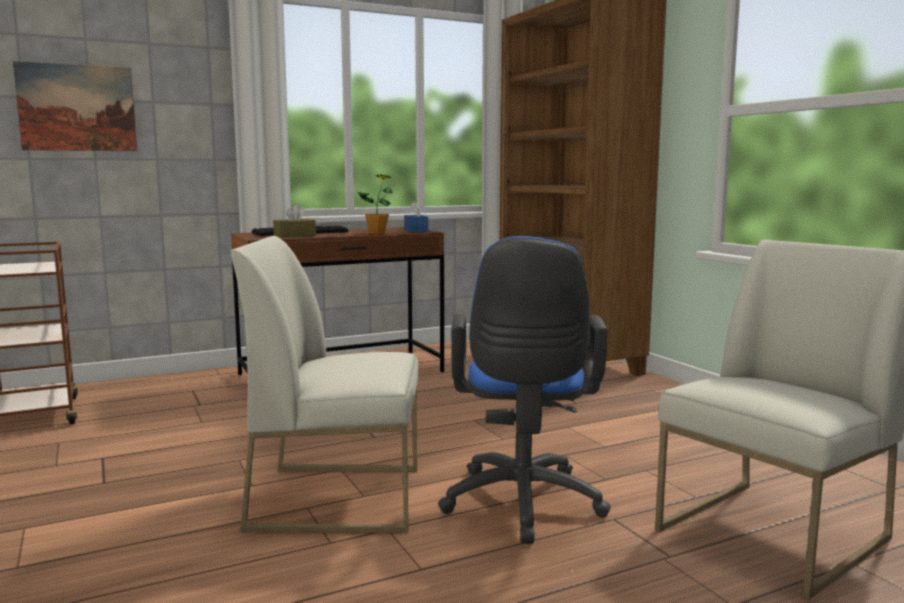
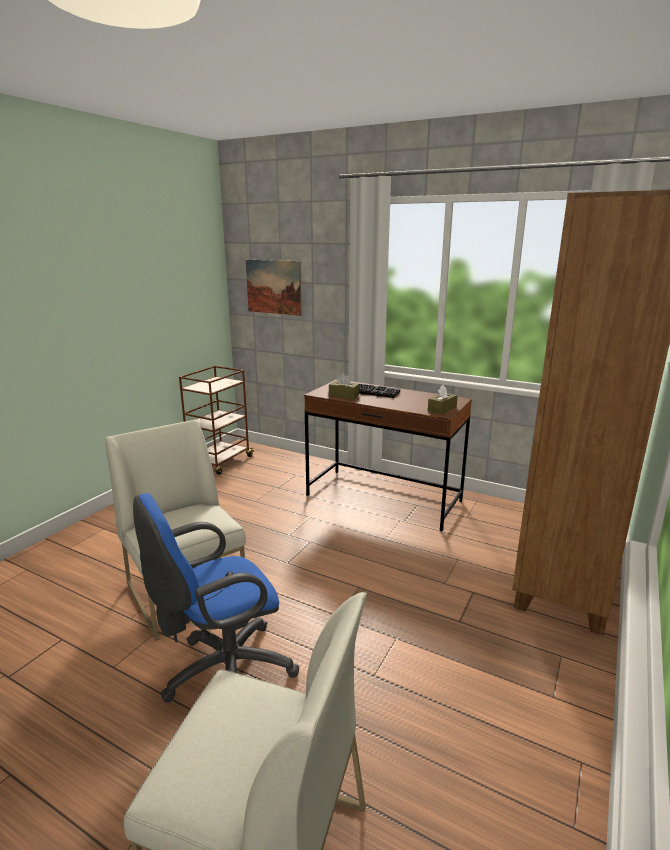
camera: 55 degrees right, 10 degrees up
(377, 233) = (399, 406): potted plant -> none
(416, 230) = (442, 409): blue tissue box -> brown tissue box

